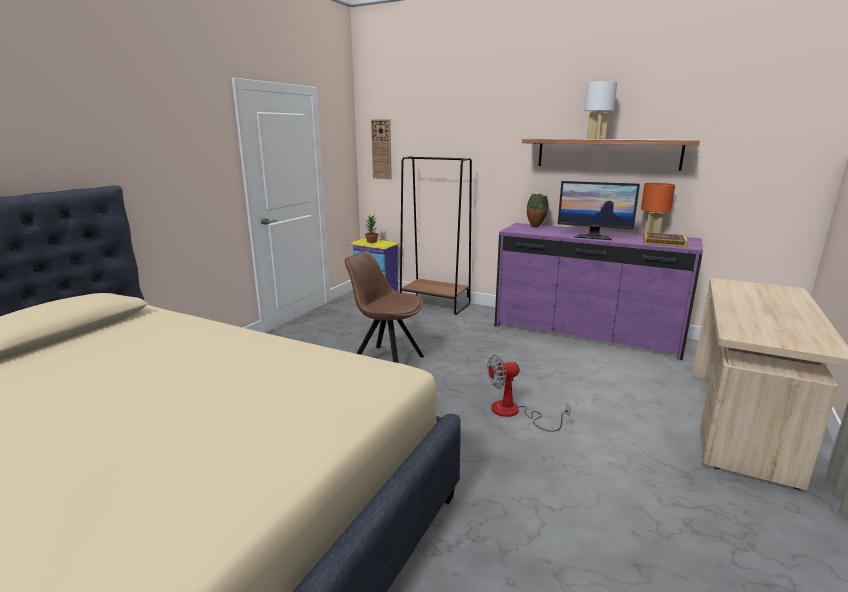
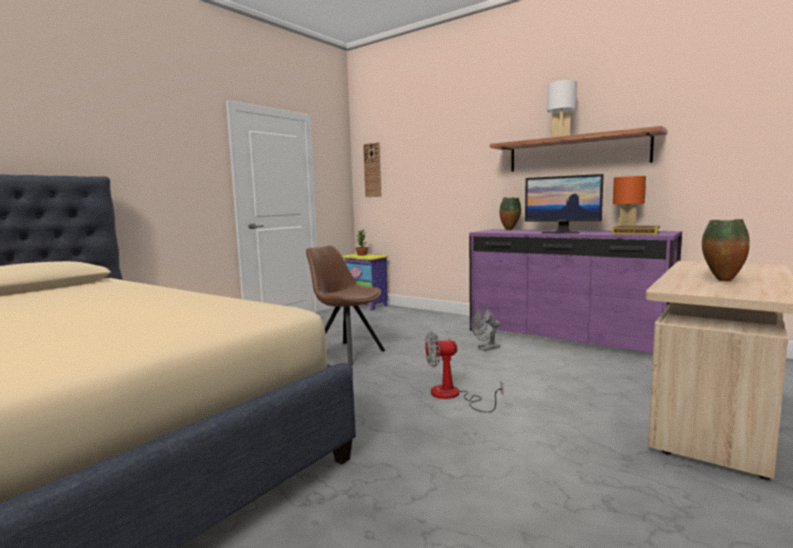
camera: 10 degrees right, 10 degrees down
(435, 305) = (418, 314): clothes rack -> none
(519, 350) = (486, 348): none -> grey fan
(769, 317) = (721, 280): none -> vase

